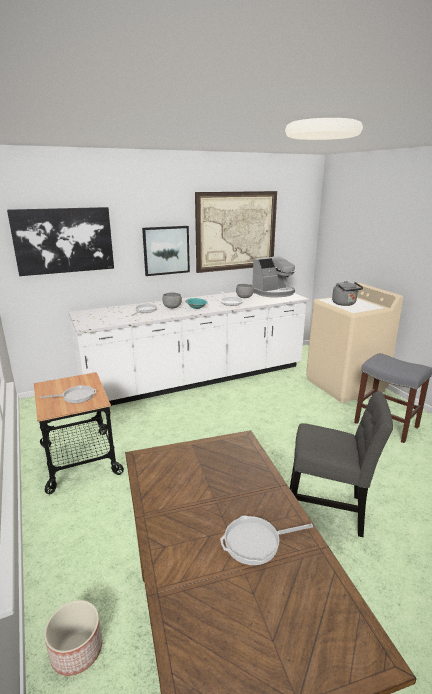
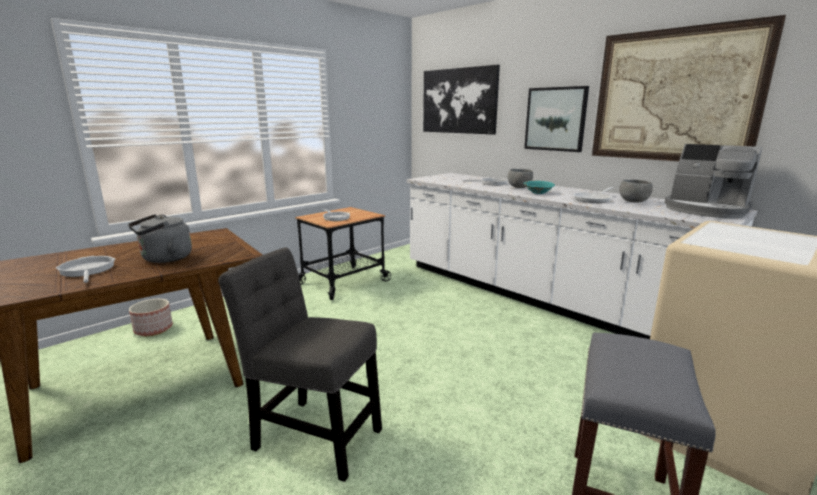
camera: 70 degrees right, 5 degrees down
(329, 510) = (313, 435): grey chair -> grey chair turned 120 degrees clockwise
(345, 304) = (732, 236): grey kettle -> grey kettle (164, 259)

